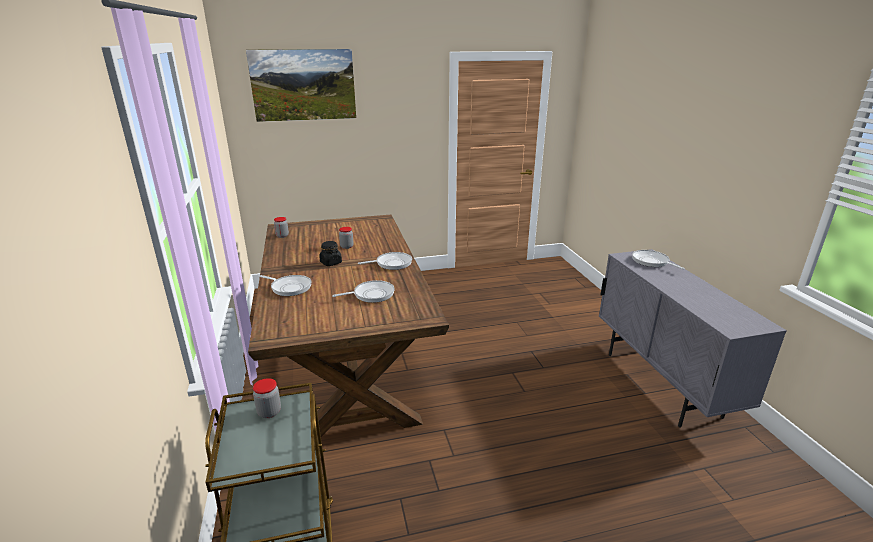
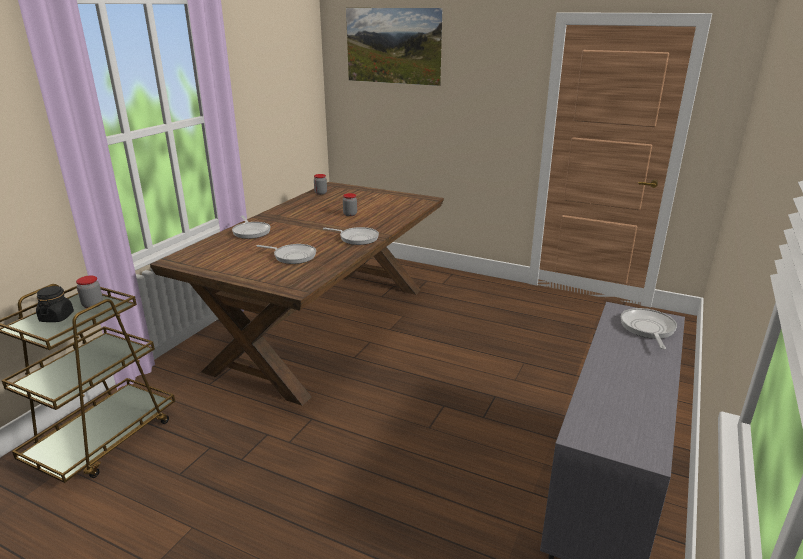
camera: 40 degrees right, 0 degrees up
(331, 263) = (313, 223): black jar -> black jar (57, 317)

